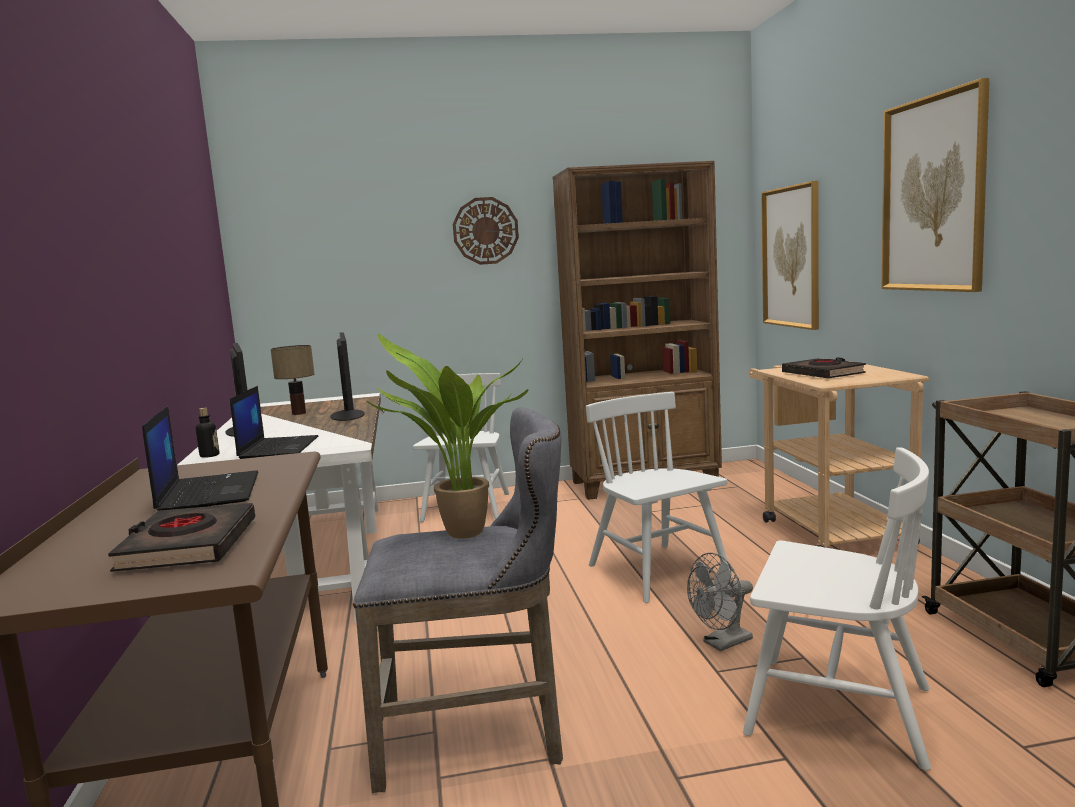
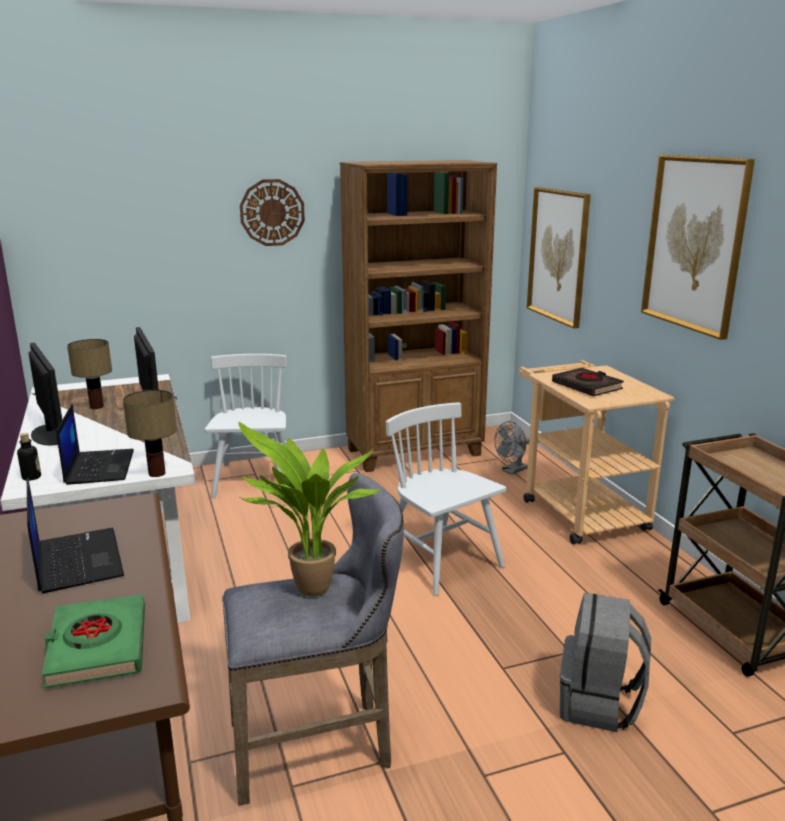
camera: 10 degrees left, 10 degrees up
(188, 546) = (97, 647): black book -> green book
(333, 450) = (157, 473): none -> table lamp
(722, 643) = (504, 639): grey fan -> grey fan (512, 471)
(837, 710) = (599, 704): white chair -> grey backpack

